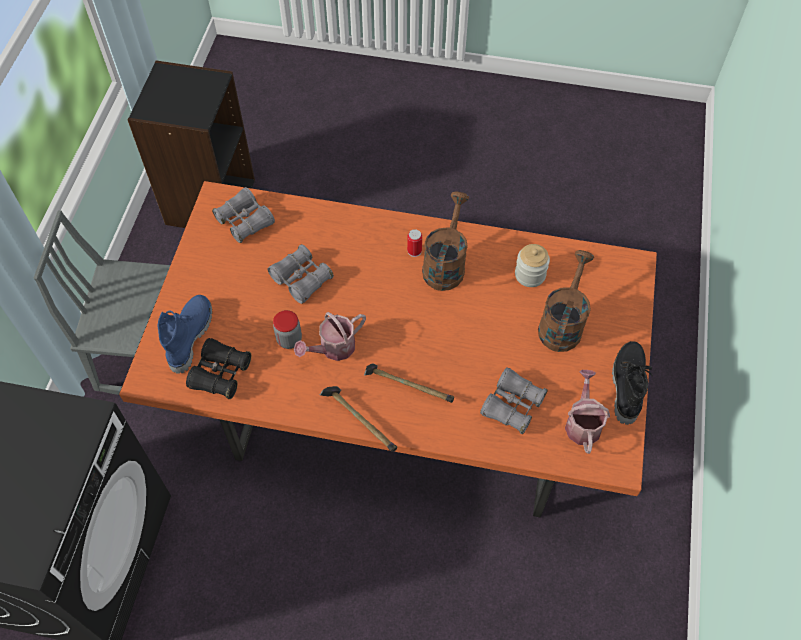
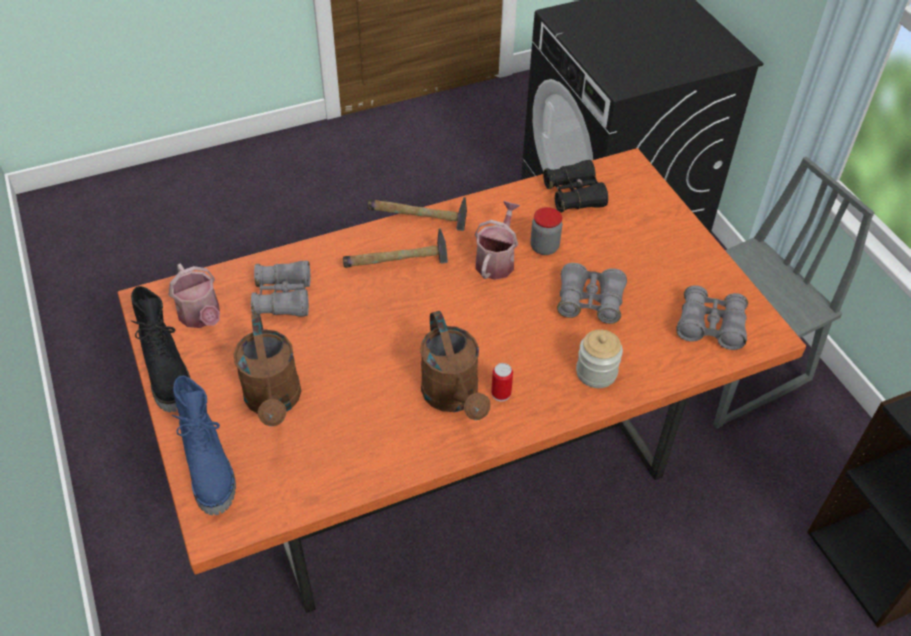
camera: 145 degrees right, 10 degrees down
(189, 336) = (633, 207): blue boot -> blue boot (211, 469)
(530, 275) = (345, 439): jar -> jar (596, 372)

